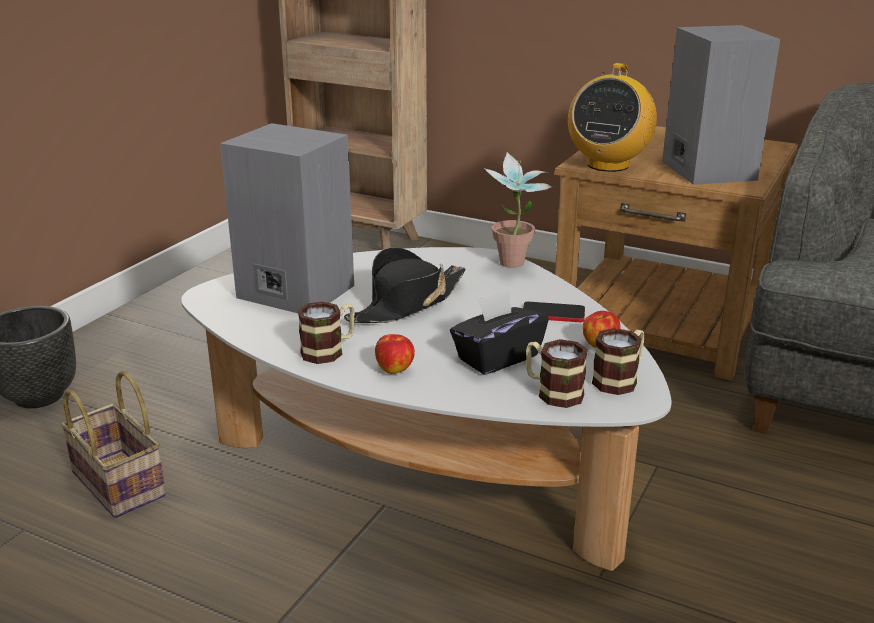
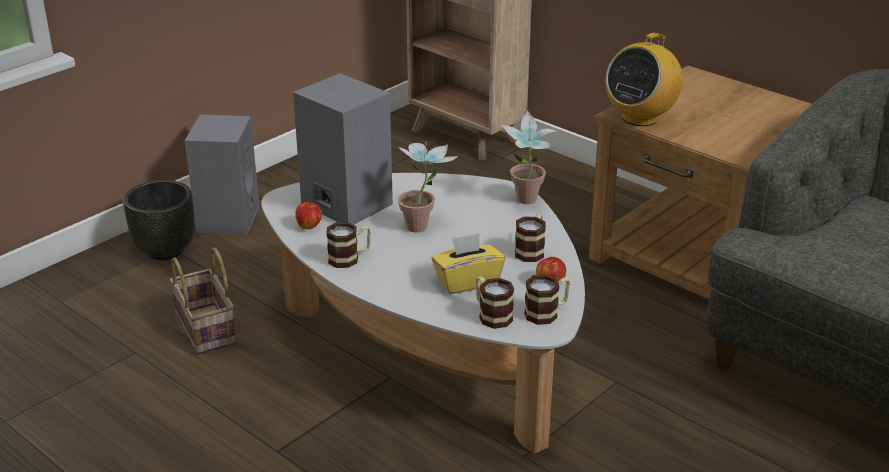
camera: 15 degrees right, 5 degrees up
(395, 369) = (389, 280): apple -> apple (309, 226)
(407, 304) = (424, 226): black hat -> potted plant
(497, 357) = (467, 281): black tissue box -> yellow tissue box
(553, 313) = (531, 250): phone -> mug
(705, 170) = (723, 133): grey speaker -> grey speaker (227, 218)

